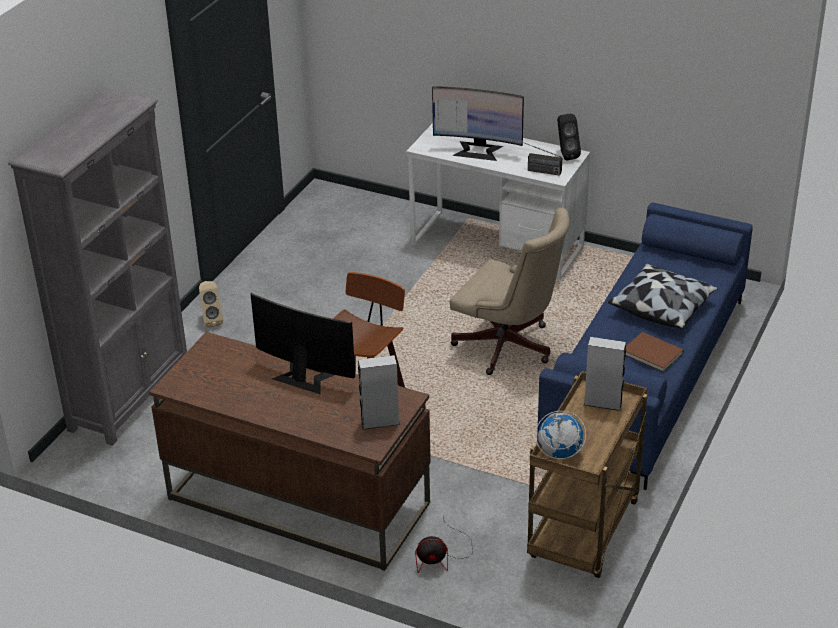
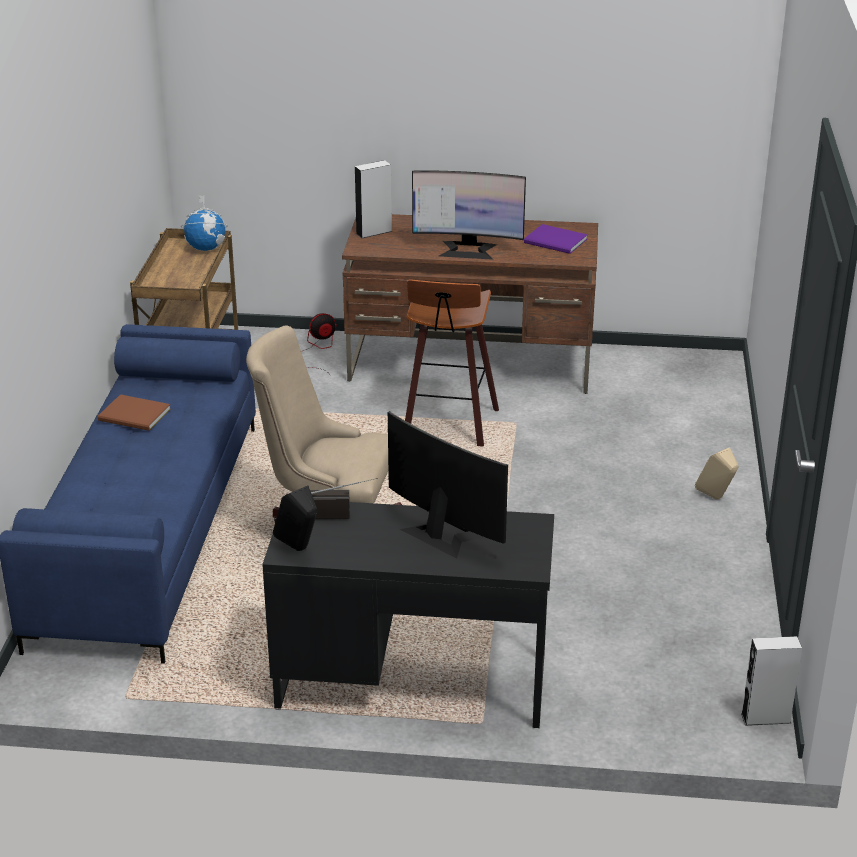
camera: 160 degrees right, 5 degrees down
(130, 396) = (717, 411): grey bookcase -> none
(213, 370) = (556, 242): none -> purple book
(478, 150) = (443, 533): monitor -> monitor turned 45 degrees clockwise
(497, 245) = (411, 681): white desk -> black desk
(603, 403) = (174, 284): grey speaker -> grey speaker (765, 718)
(662, 307) = (127, 467): pillow -> none

